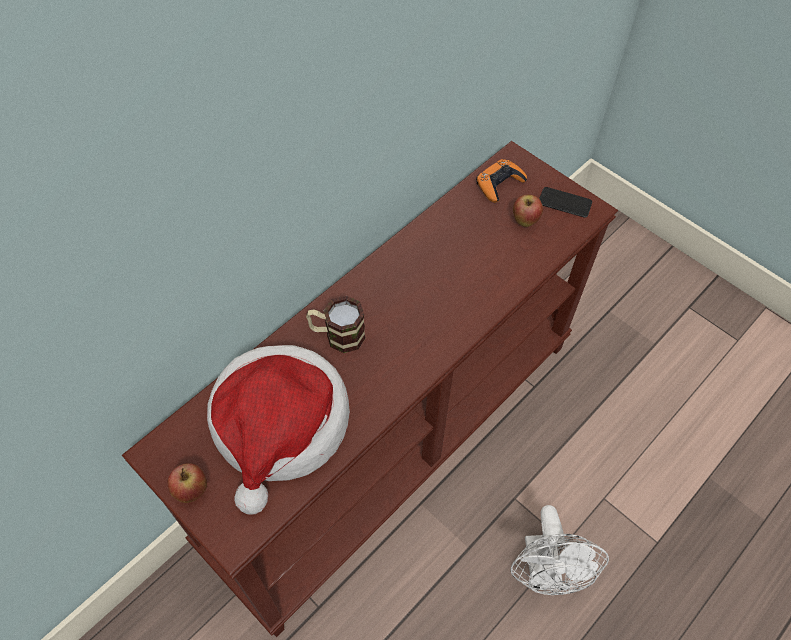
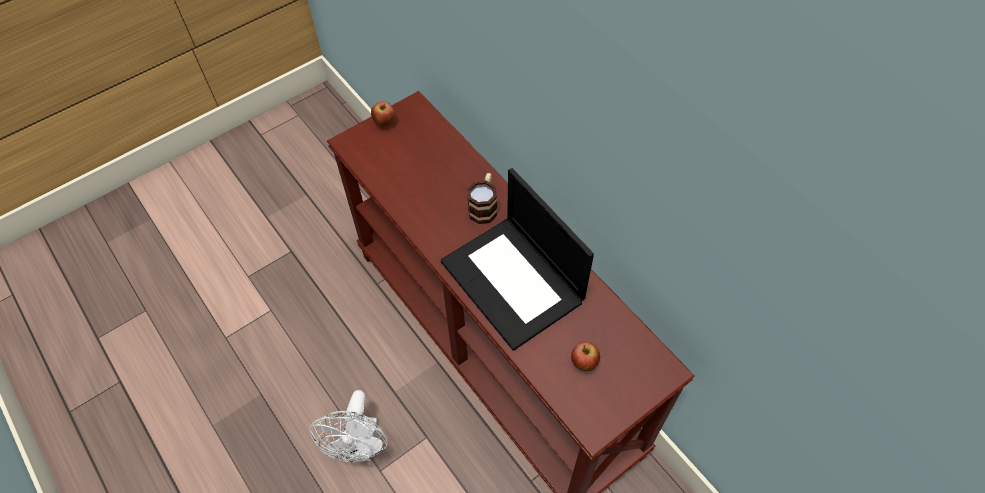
camera: 100 degrees right, 0 degrees up
(280, 426) = (417, 169): hat -> none
(441, 291) = (514, 282): none -> laptop
(499, 184) = (633, 350): orange game controller -> none
(545, 572) = (360, 447): white fan -> white fan turned 90 degrees counterclockwise
(564, 203) = (604, 406): phone -> none

